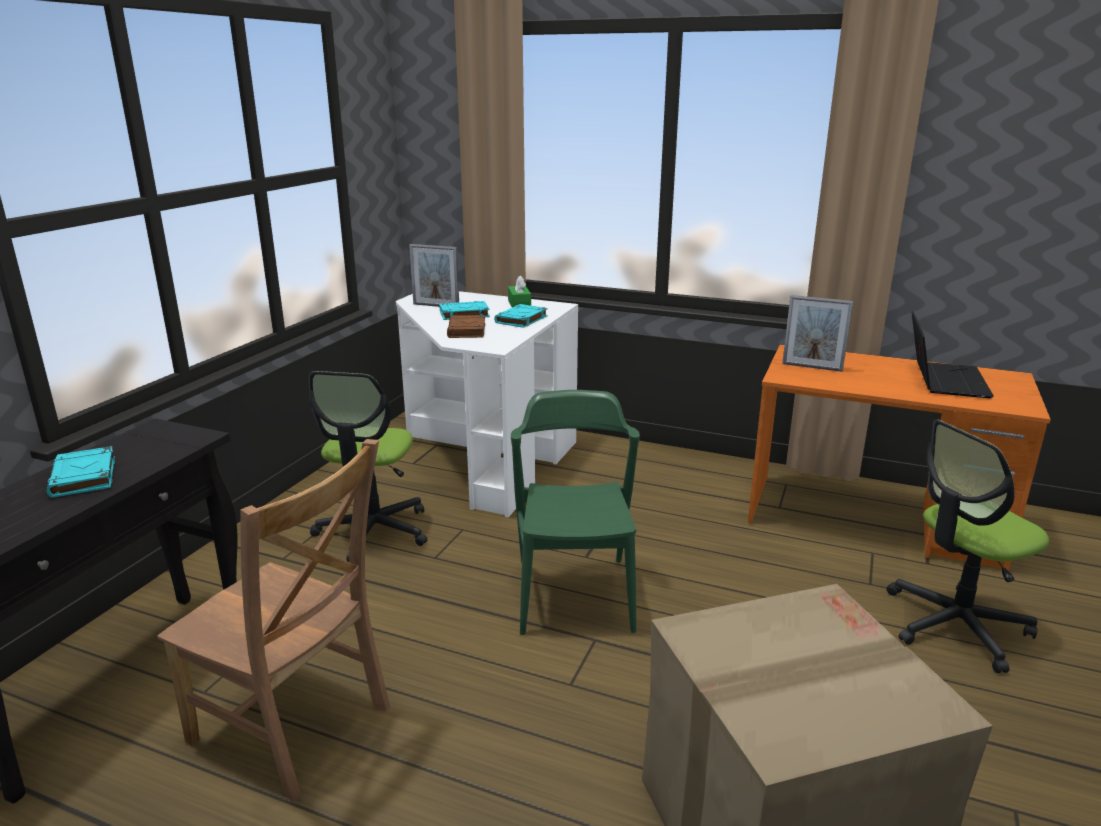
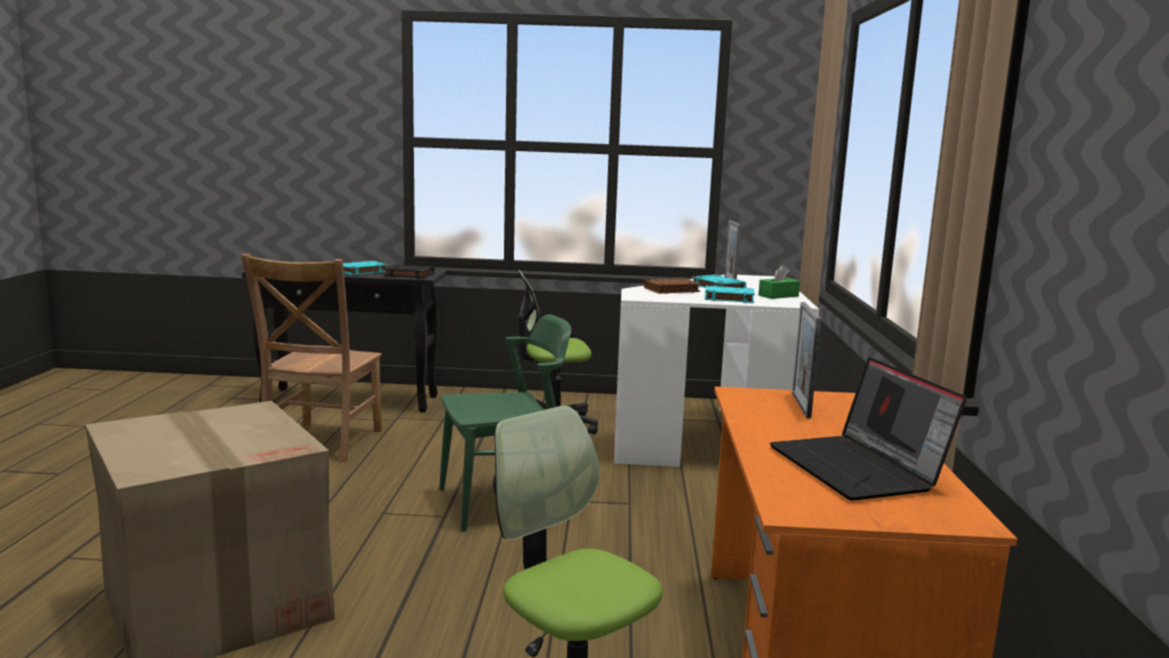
camera: 70 degrees right, 10 degrees down
(169, 445) = (408, 275): none -> black book
(943, 380) = (859, 469): laptop -> laptop turned 75 degrees clockwise

